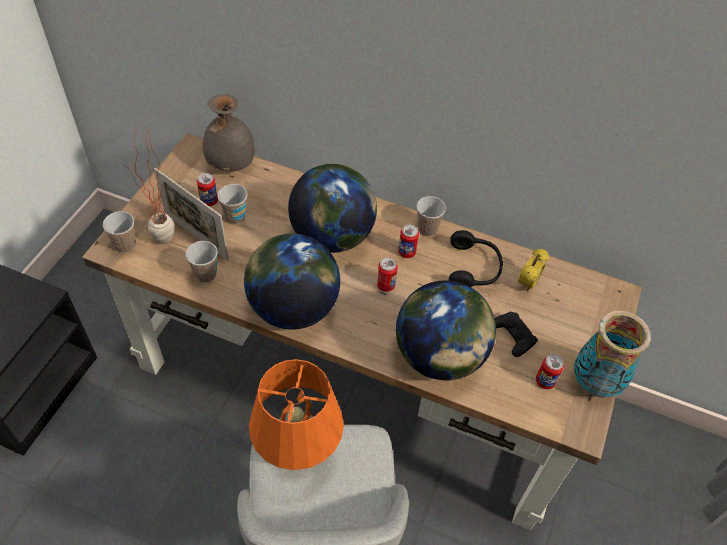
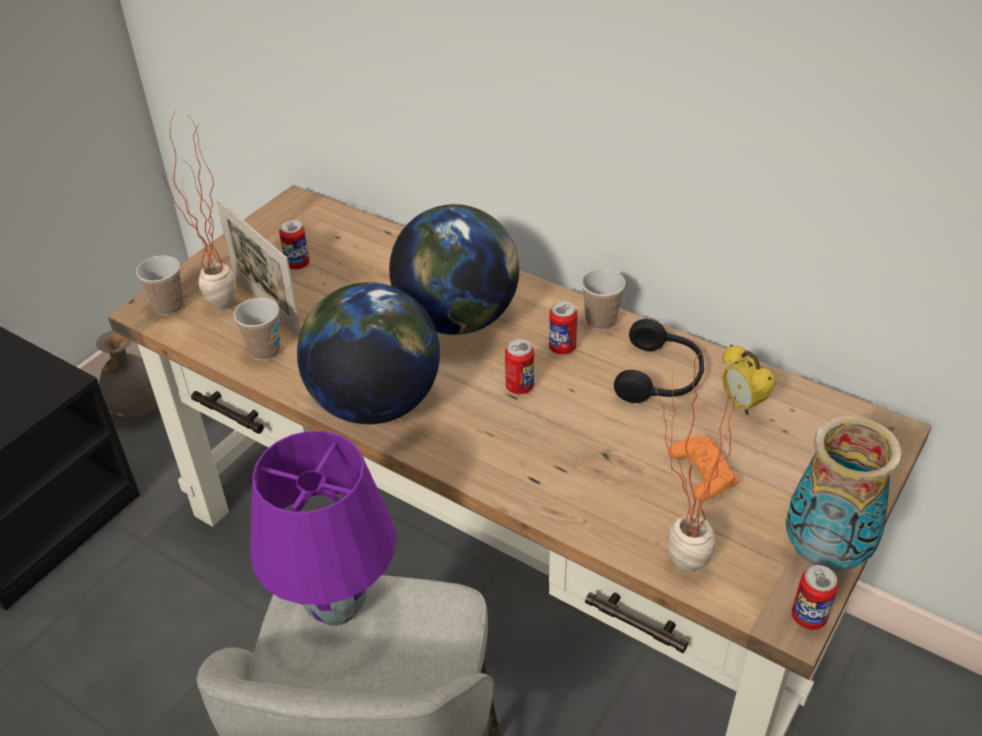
camera: 15 degrees right, 10 degrees down
(230, 163) = (340, 222): grey vase -> grey vase (137, 408)
(235, 217) = (327, 285): cup -> none
(298, 453) = (337, 605): orange table lamp -> purple table lamp
(439, 356) = (578, 488): globe -> none
(507, 400) = (672, 560): none -> potted plant
(513, 336) = (702, 472): black game controller -> orange game controller
(528, 283) = (741, 404): alarm clock -> alarm clock turned 105 degrees clockwise
(545, 381) = (741, 541): can -> can (808, 617)

